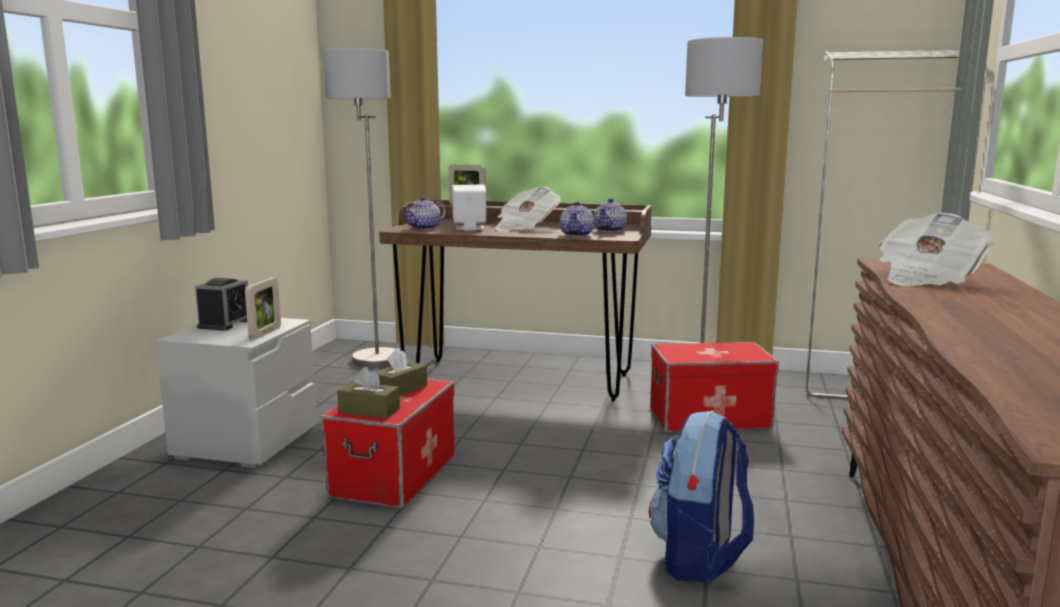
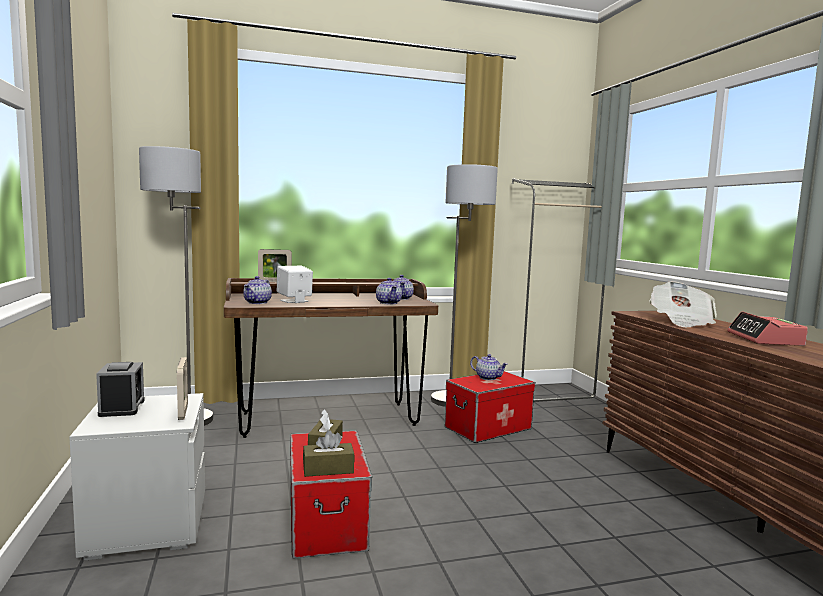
camera: 30 degrees left, 5 degrees down
(525, 228) = (336, 299): newspaper -> none
(700, 558) = (603, 530): backpack -> none
(715, 348) = (488, 377): none -> teapot
(992, 311) = (765, 339): none -> alarm clock

